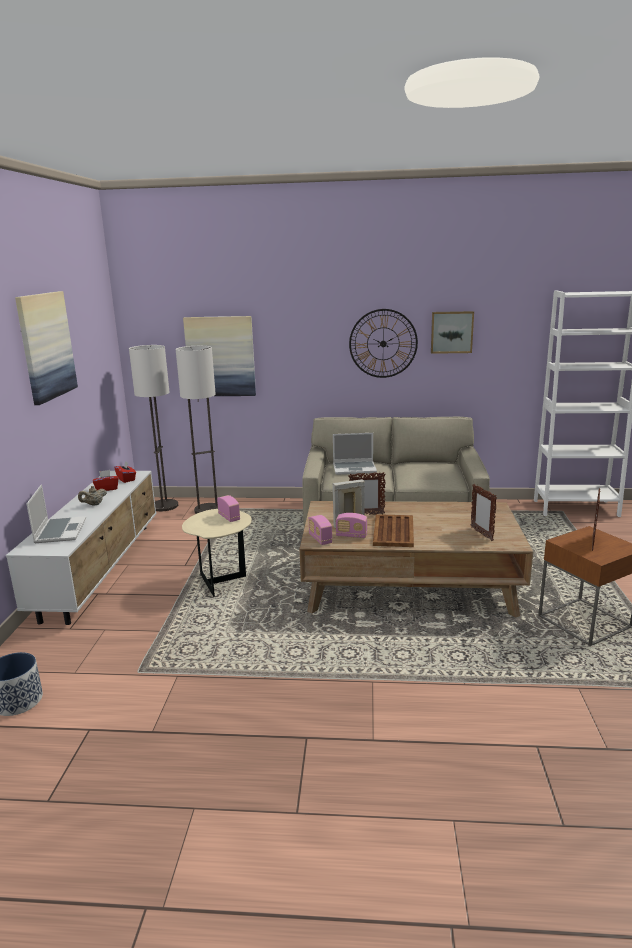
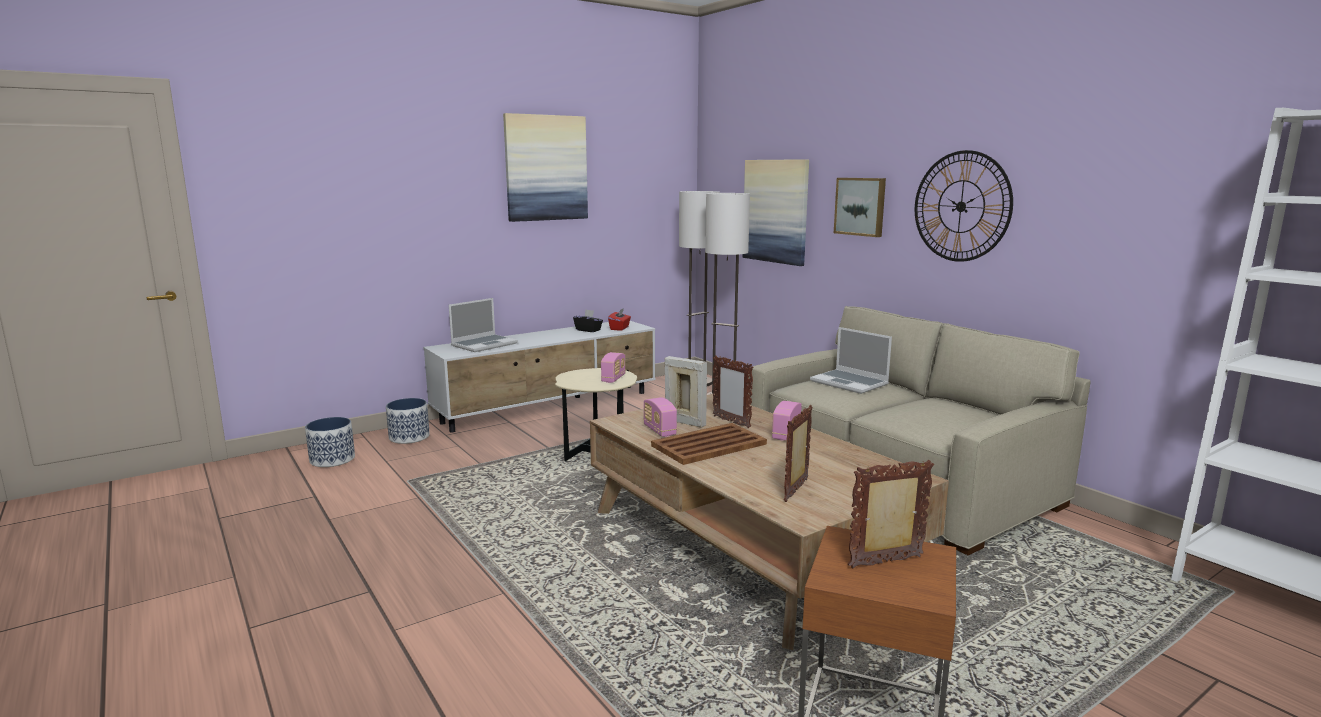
camera: 50 degrees right, 5 degrees down
(41, 647) = (409, 437): none -> planter
(94, 504) = (550, 336): beige teapot -> none
(106, 489) = (588, 330): red tissue box -> black tissue box
(320, 539) = (626, 421): radio -> radio (786, 434)
(451, 332) = (1072, 193): picture -> picture (861, 206)

